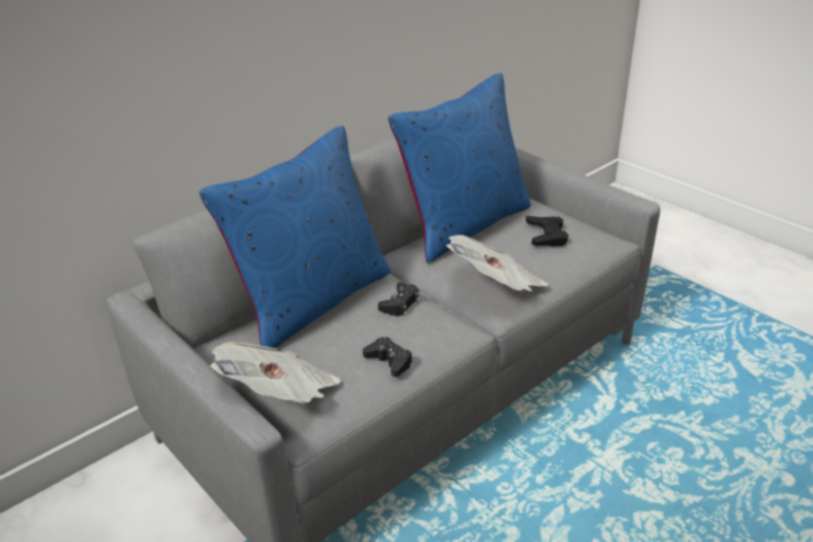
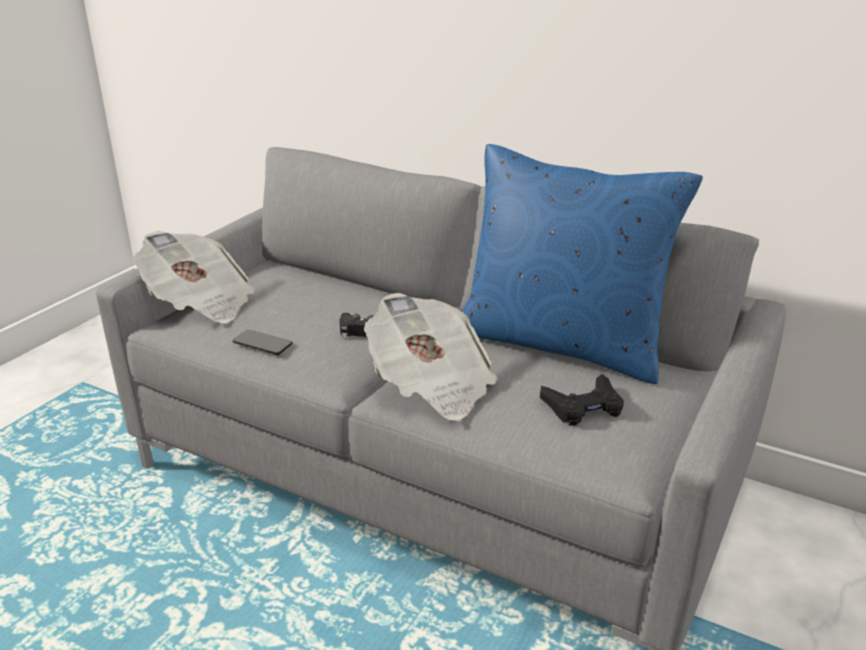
camera: 70 degrees right, 5 degrees down
(312, 301) = (348, 287): blue pillow -> none
(389, 361) = (262, 343): black game controller -> phone

